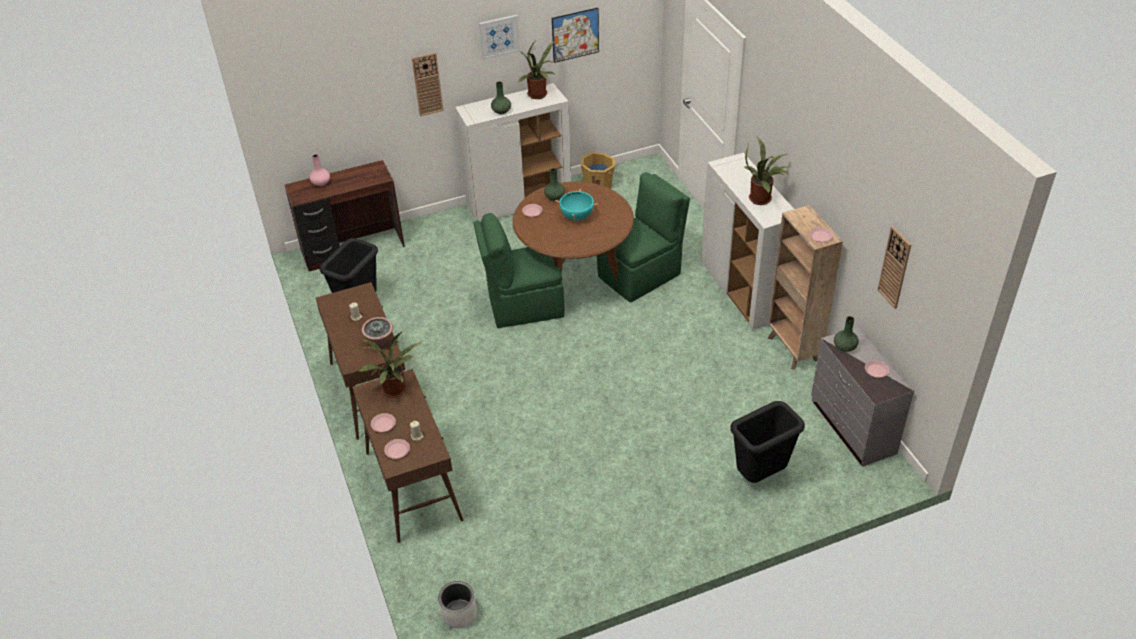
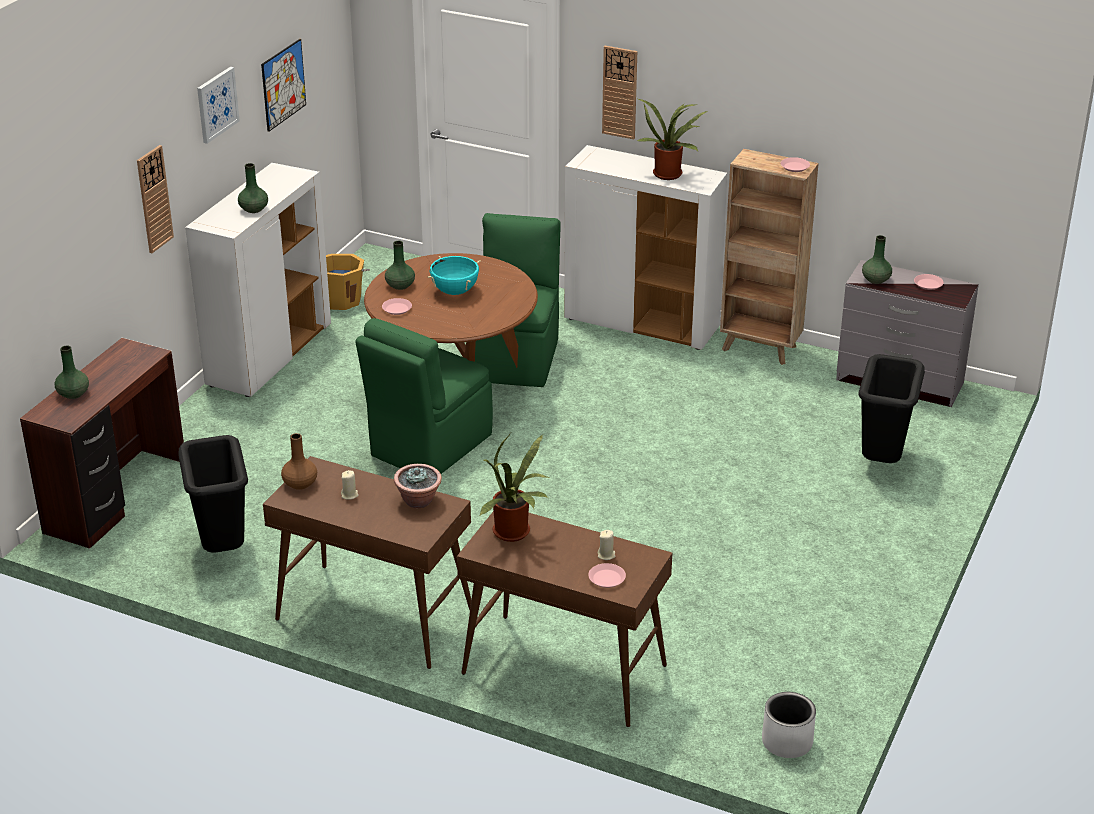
camera: 45 degrees left, 10 degrees down
(321, 182) = (73, 393): pink vase -> green vase
(344, 296) = (300, 484): none -> brown vase
(383, 424) = (552, 566): pink plate -> none
(539, 95) = (275, 179): potted plant -> none
(895, 267) = (912, 152): wall clock -> wall clock (620, 92)

